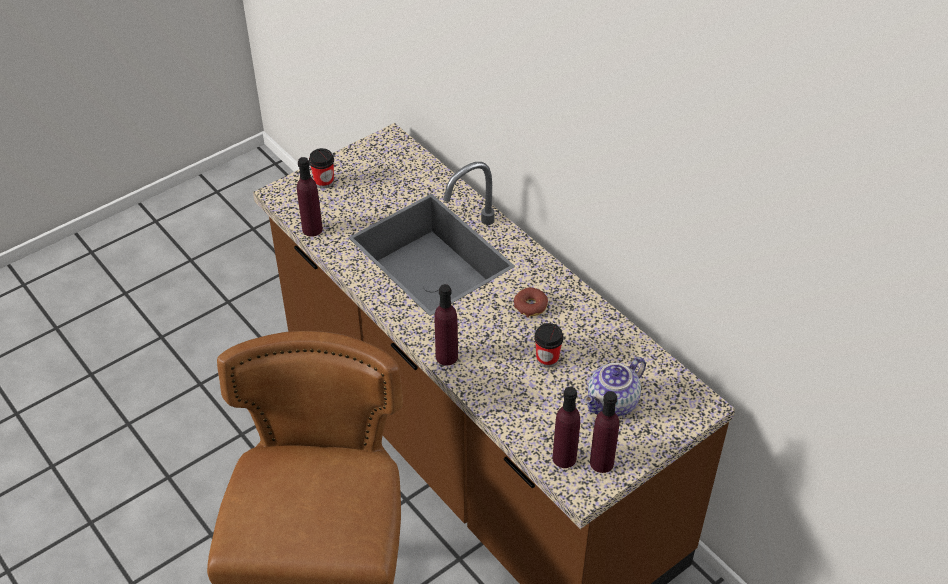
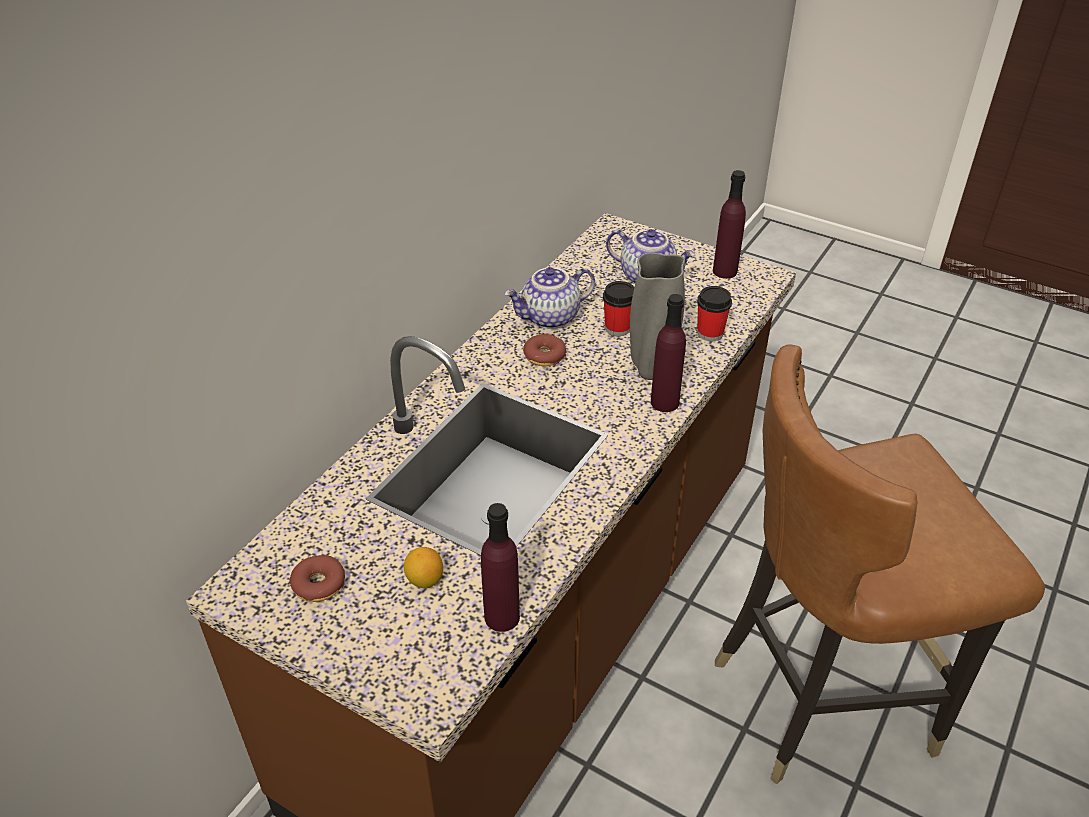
camera: 110 degrees left, 5 degrees down
(324, 182) = (378, 644): cup -> cup (710, 333)
(355, 206) = (425, 580): none -> lemon
(376, 167) = (318, 584): none -> donut
(488, 362) = (652, 368): none -> grey vase
(564, 458) = (737, 293): purple bottle -> none
(577, 322) = (550, 318): none -> teapot

